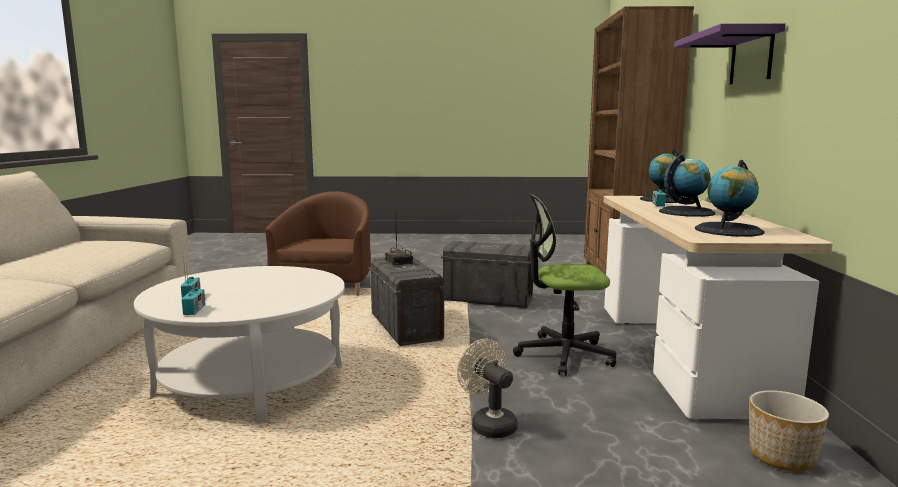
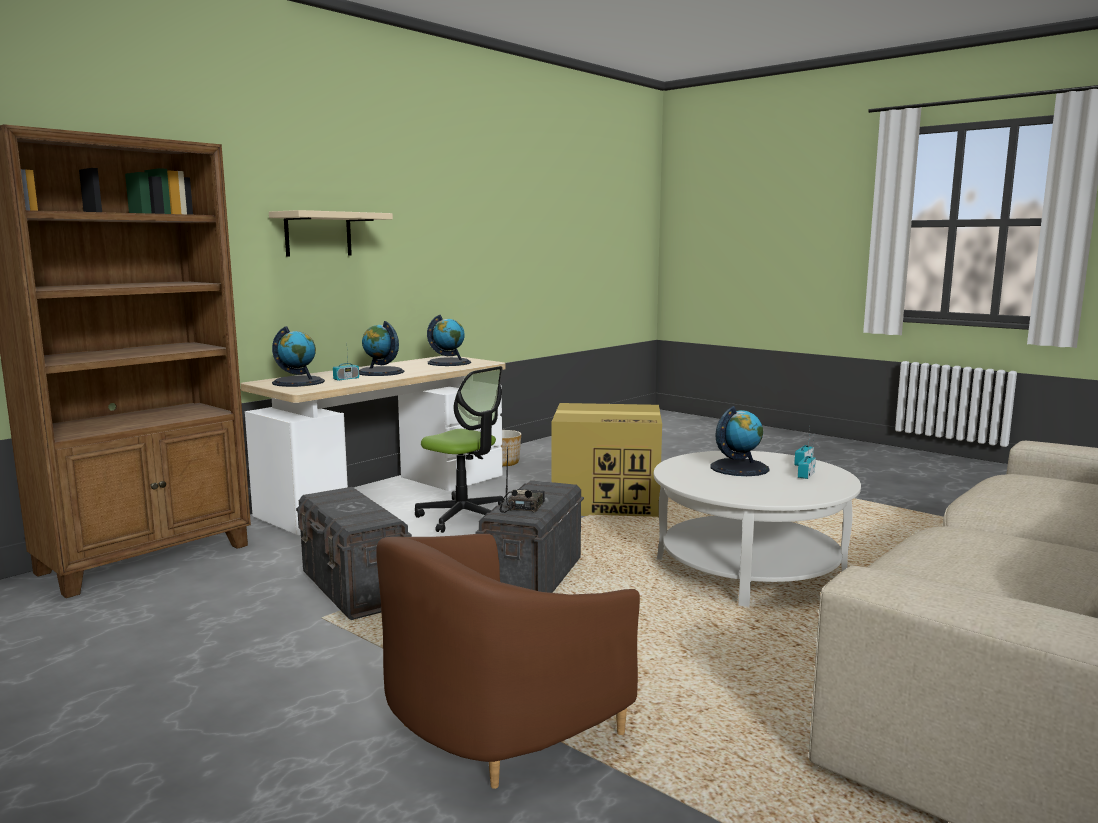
camera: 140 degrees left, 0 degrees up
(263, 292) = (739, 468): none -> globe
(489, 424) = (608, 501): beige fan -> cardboard box
(751, 57) = (318, 234): purple shelf -> beige shelf

